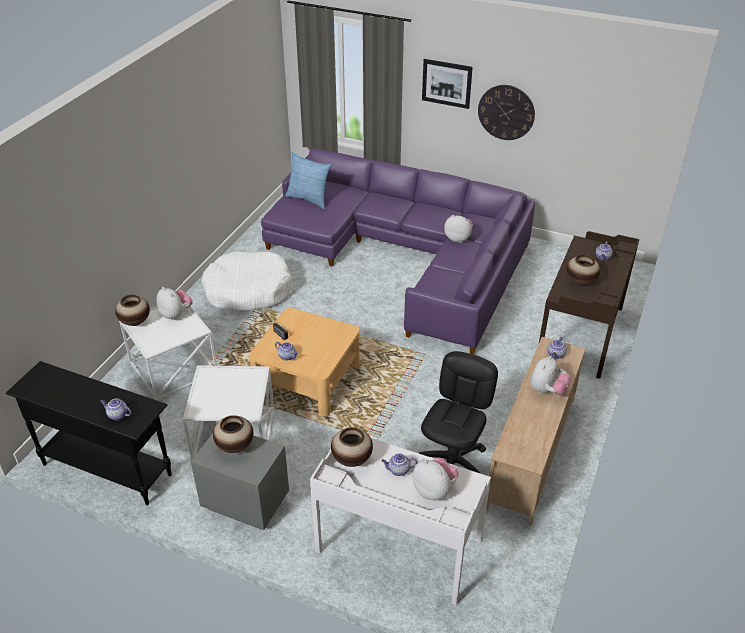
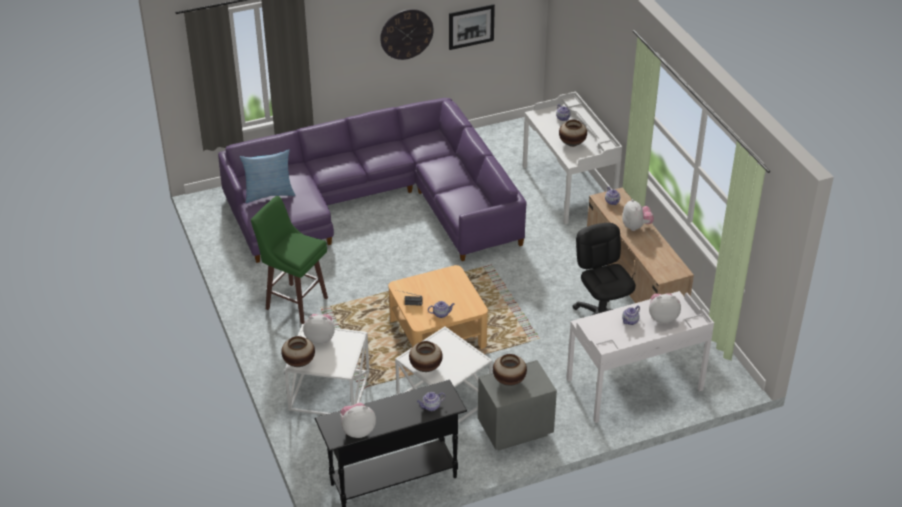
camera: 45 degrees left, 0 degrees up
(248, 291) = (295, 302): white dog bed -> green stool
(351, 459) = (597, 334): vase -> vase (425, 367)
(446, 83) = (347, 29): picture -> picture (471, 26)
(458, 238) = (429, 161): plush toy -> plush toy (357, 430)
(581, 334) = (569, 188): brown desk -> white desk

